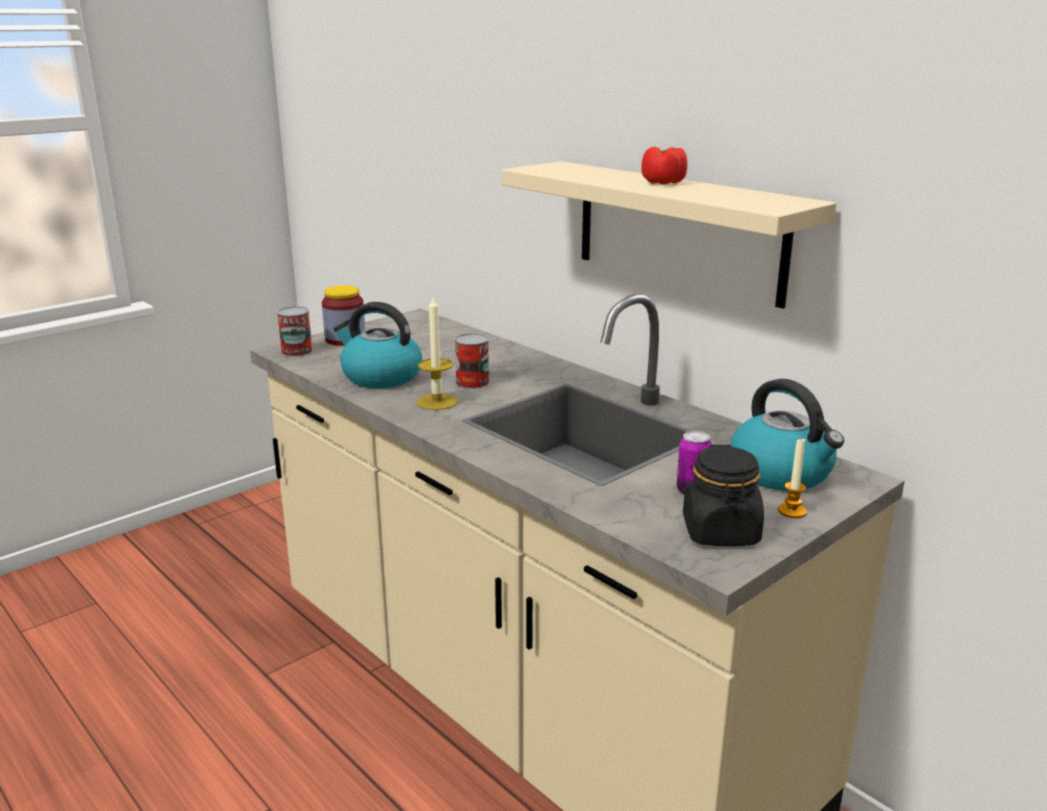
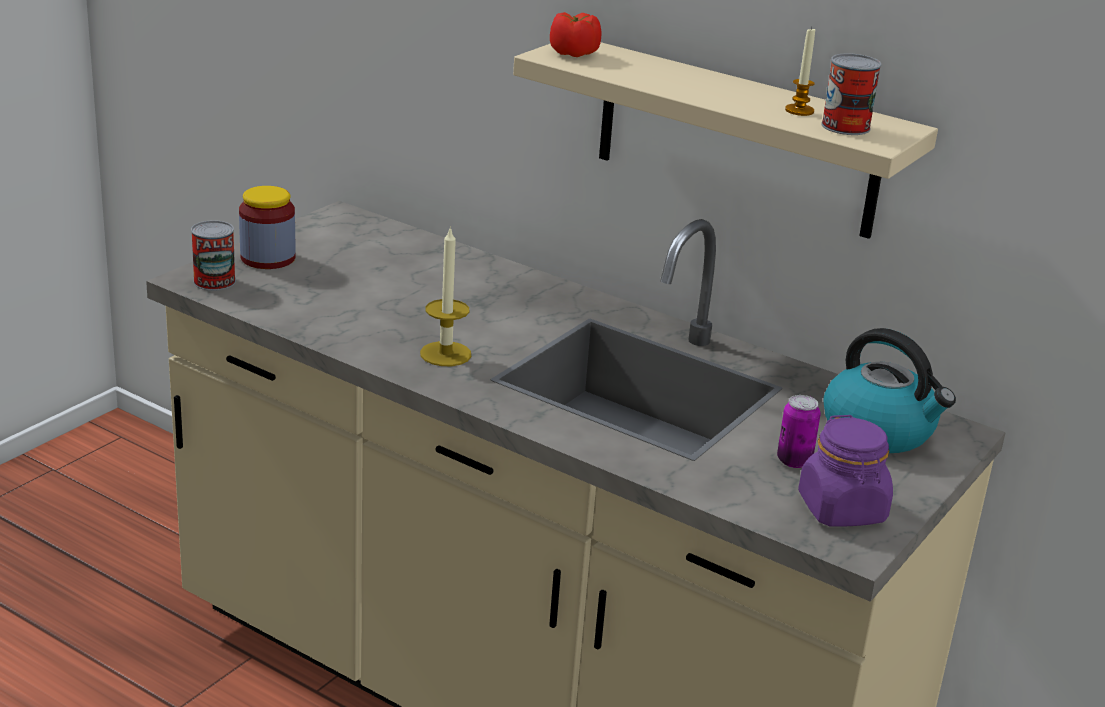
camera: 15 degrees left, 5 degrees up
(380, 376) = (351, 318): kettle -> none
(472, 382) = (474, 322): can -> can (845, 126)
(663, 183) = (731, 89): tomato -> tomato (574, 53)
(720, 532) = (842, 509): black jar -> purple jar
(792, 511) = (905, 478): candle -> candle (799, 111)

